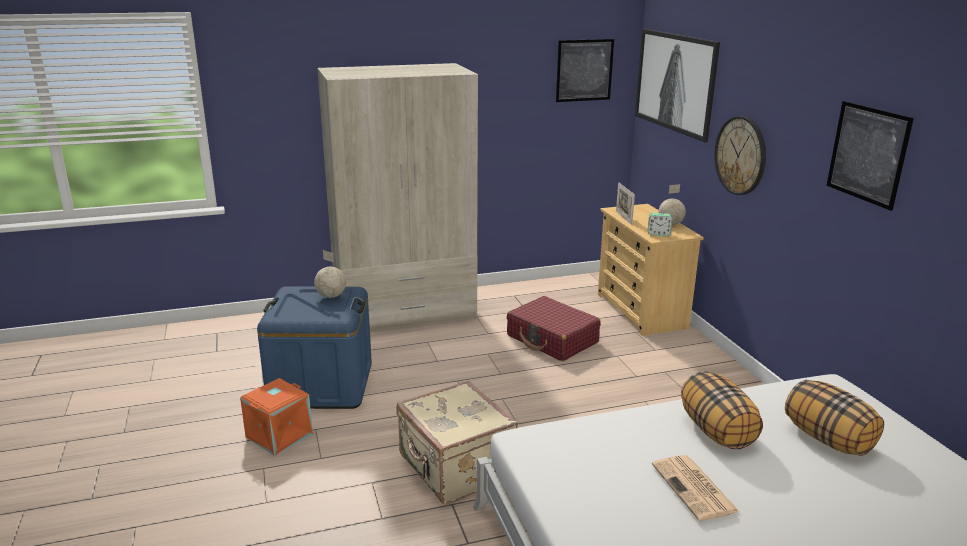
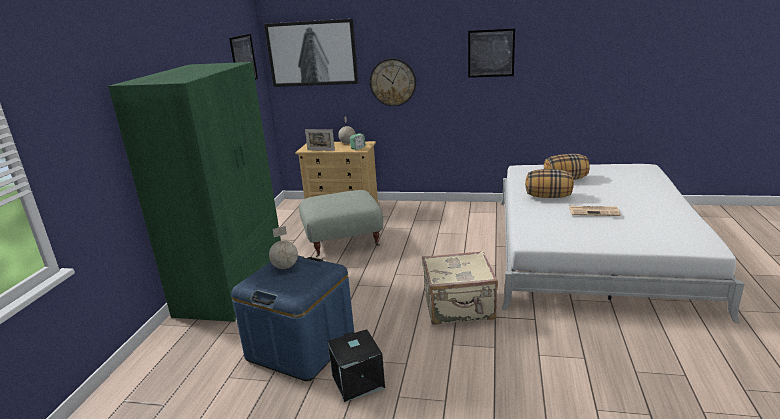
camera: 60 degrees left, 0 degrees up
(279, 435) = (356, 381): orange storage box -> black storage box
(405, 312) = (233, 286): beige wardrobe -> green wardrobe
(552, 339) = (343, 241): red suitcase -> grey ottoman

